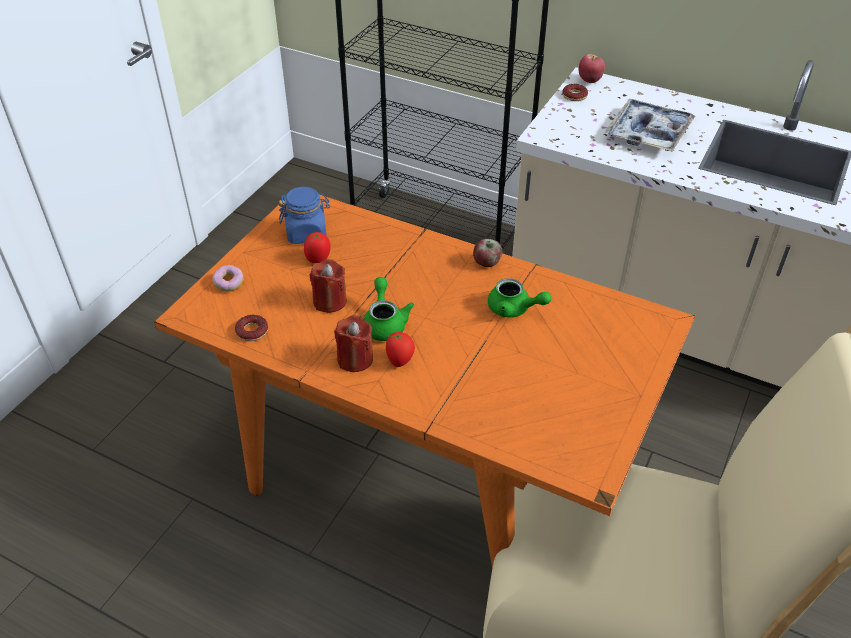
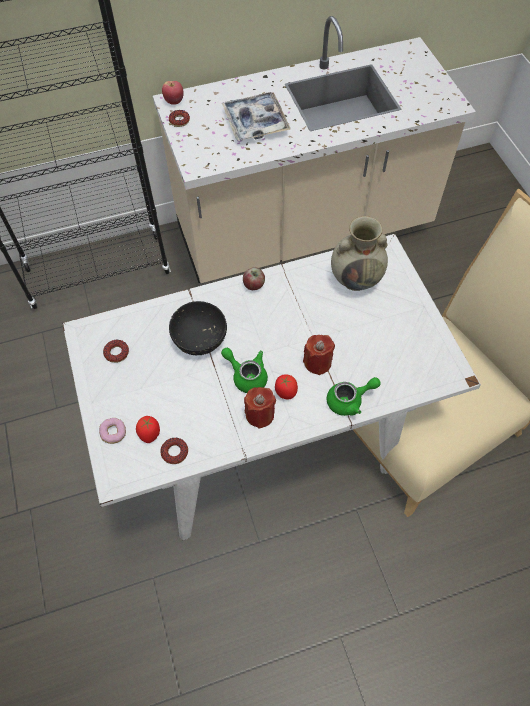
camera: 45 degrees left, 15 degrees up
(306, 233) = (116, 353): blue jar -> donut
(318, 259) = (149, 365): tomato -> tomato (150, 434)
(330, 301) = (196, 389): red candle -> red candle (317, 362)
(384, 269) = (199, 339): none -> black bowl
(425, 472) = (266, 434): orange dining table -> white dining table
(514, 309) = (305, 305): green teapot -> green teapot (349, 401)
(597, 324) = (356, 278): none -> beige vase

